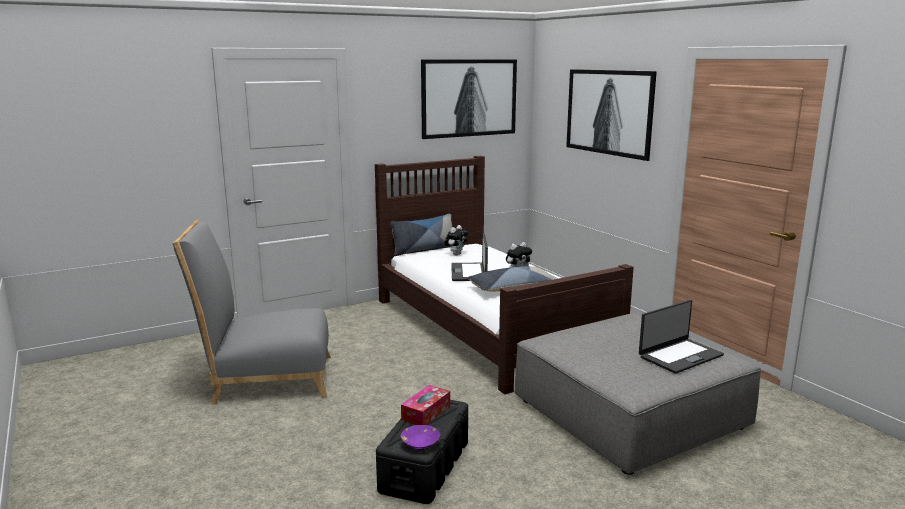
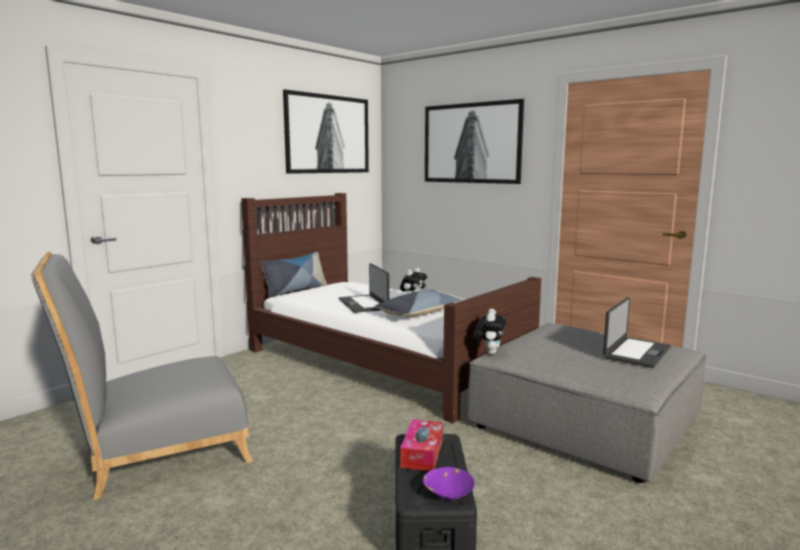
camera: 20 degrees left, 5 degrees down
(456, 254) = (334, 290): plush toy -> plush toy (489, 352)

